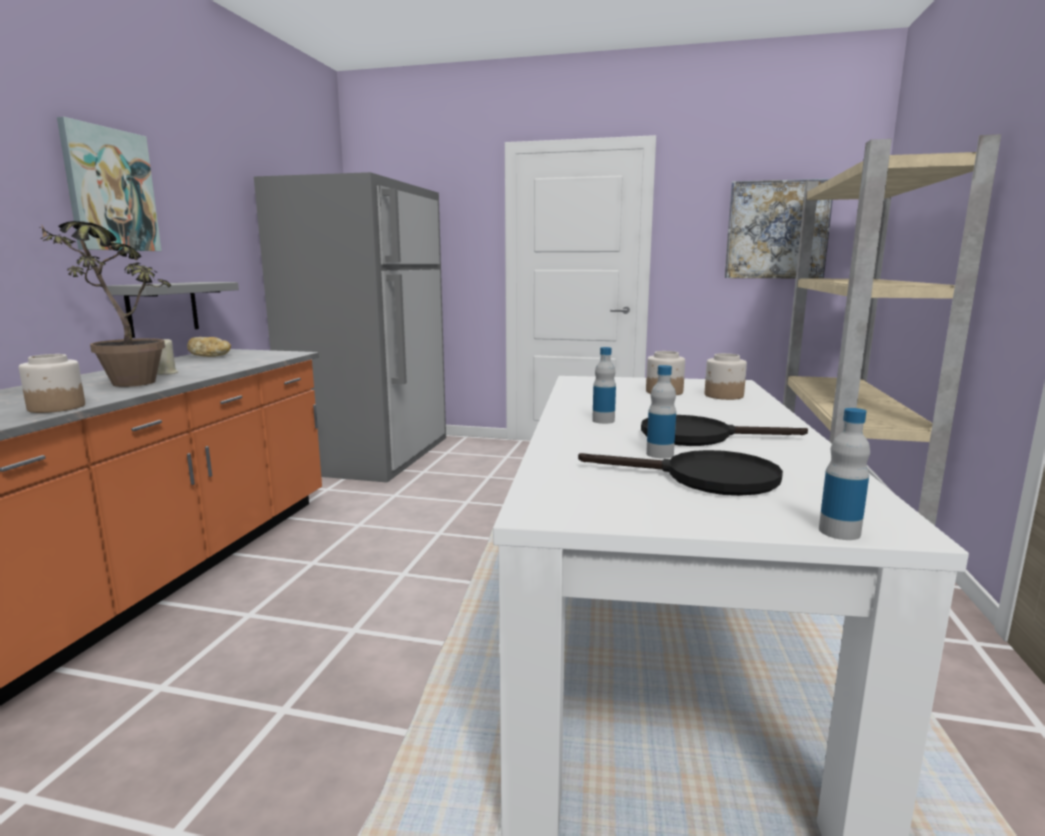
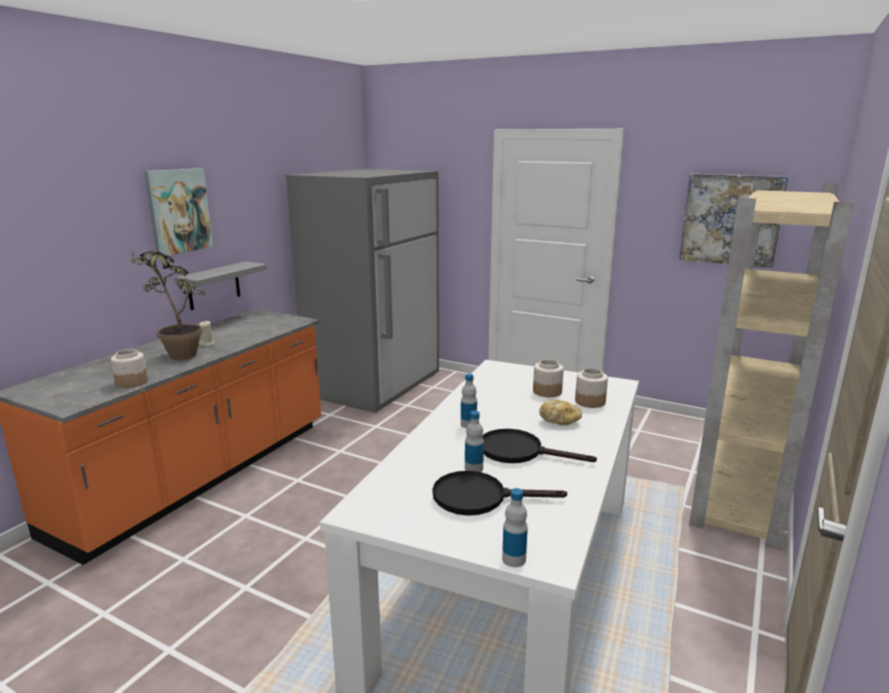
camera: 15 degrees right, 5 degrees up
(211, 356) = (244, 321): bread -> bread (560, 421)
(704, 478) = (479, 497): black frying pan -> black frying pan turned 150 degrees clockwise

